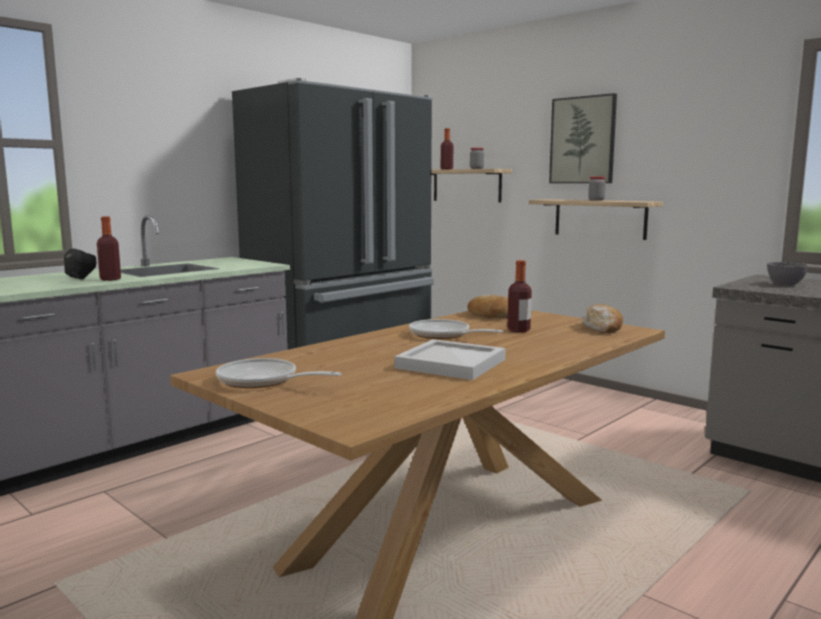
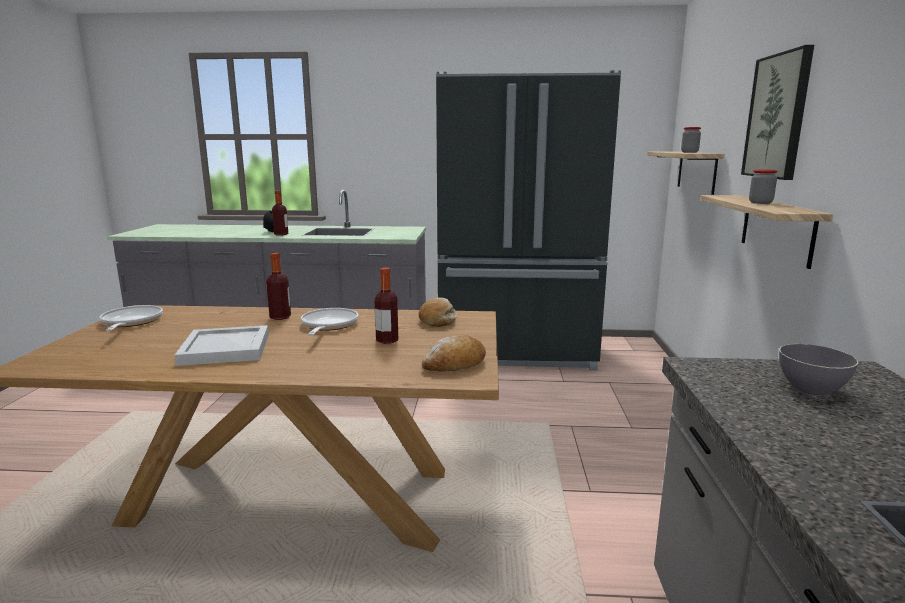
camera: 50 degrees right, 5 degrees up
(446, 169) = (672, 151): bottle -> bottle (280, 317)

